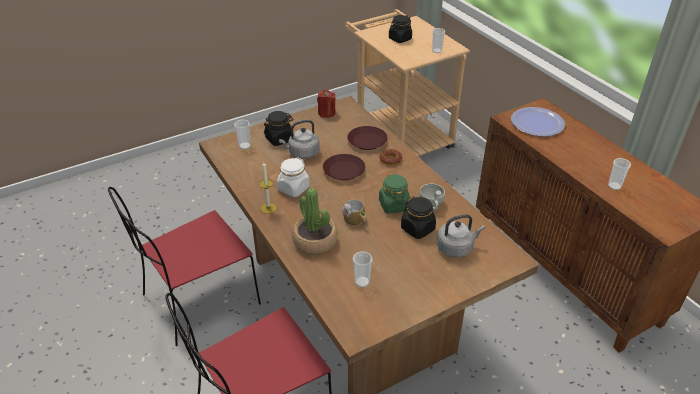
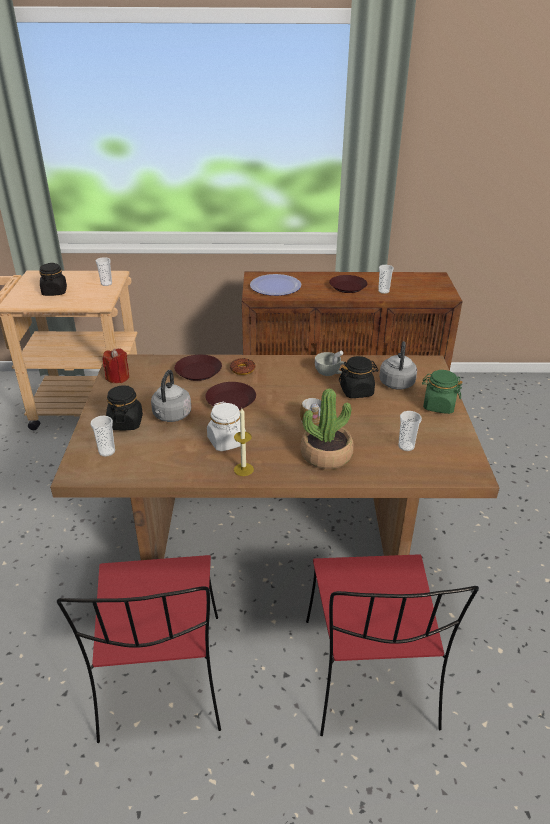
camera: 60 degrees left, 5 degrees down
(393, 205) = (312, 392): green jar -> green jar (438, 406)
(591, 162) = (348, 287): none -> brown plate

